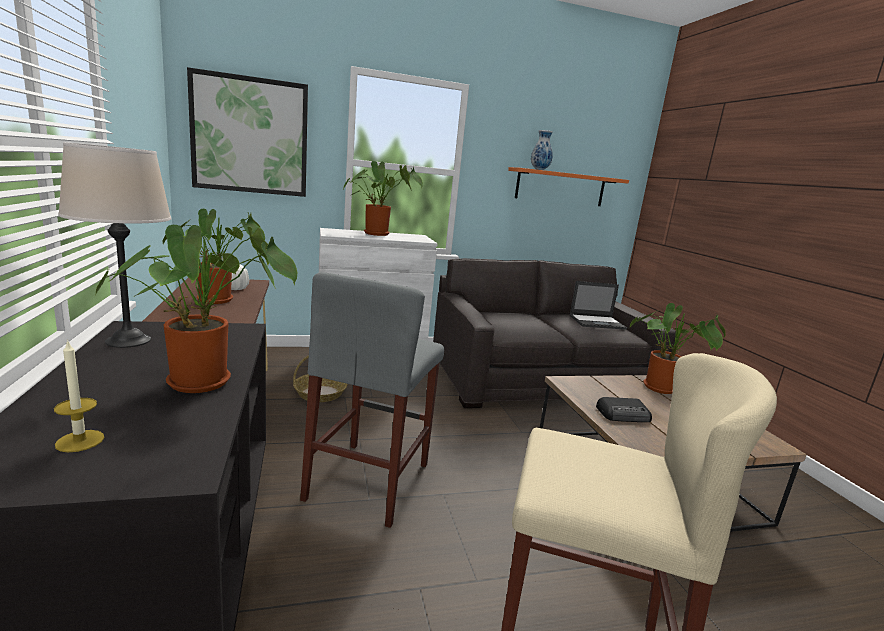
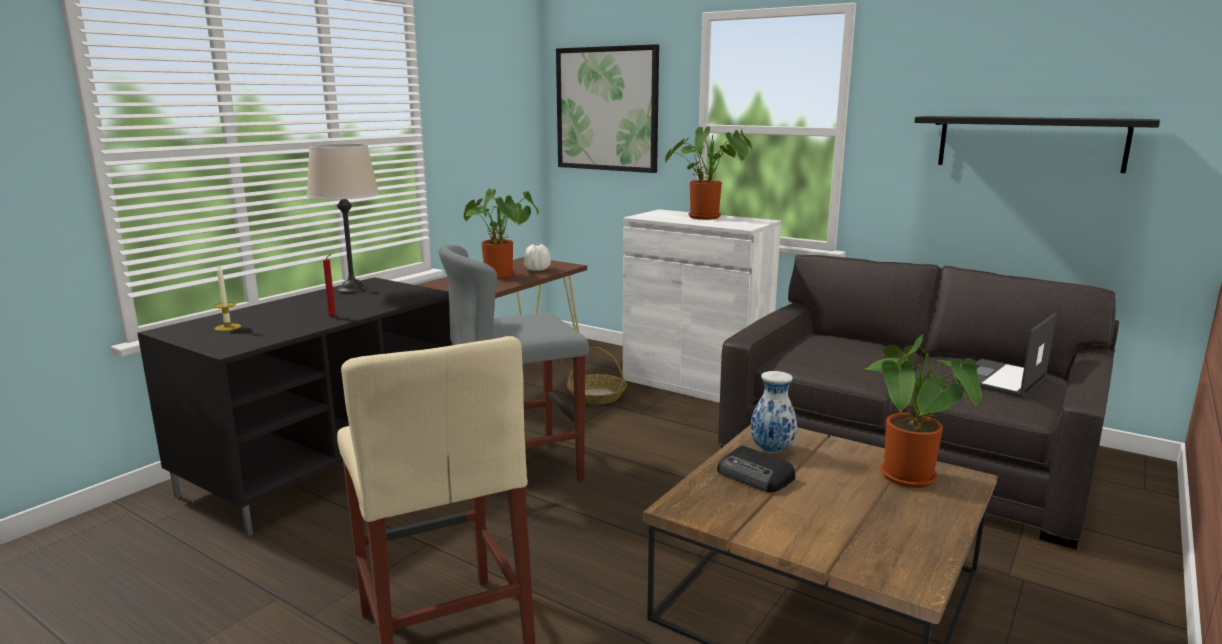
camera: 50 degrees right, 0 degrees up
(206, 380) = (333, 316): potted plant -> red candle
(539, 170) = (970, 116): vase -> vase (772, 450)
(560, 187) = (1030, 143): orange shelf -> black shelf
(597, 322) = (1000, 379): laptop -> laptop turned 90 degrees clockwise

